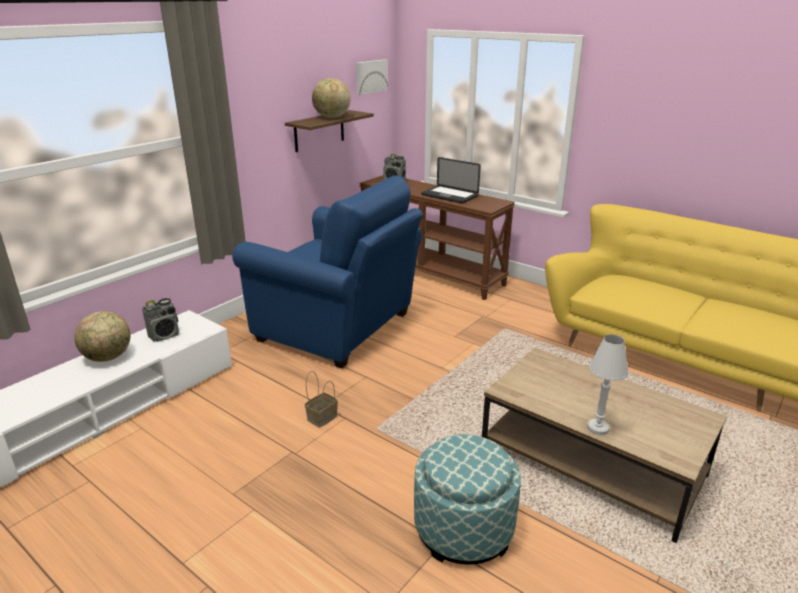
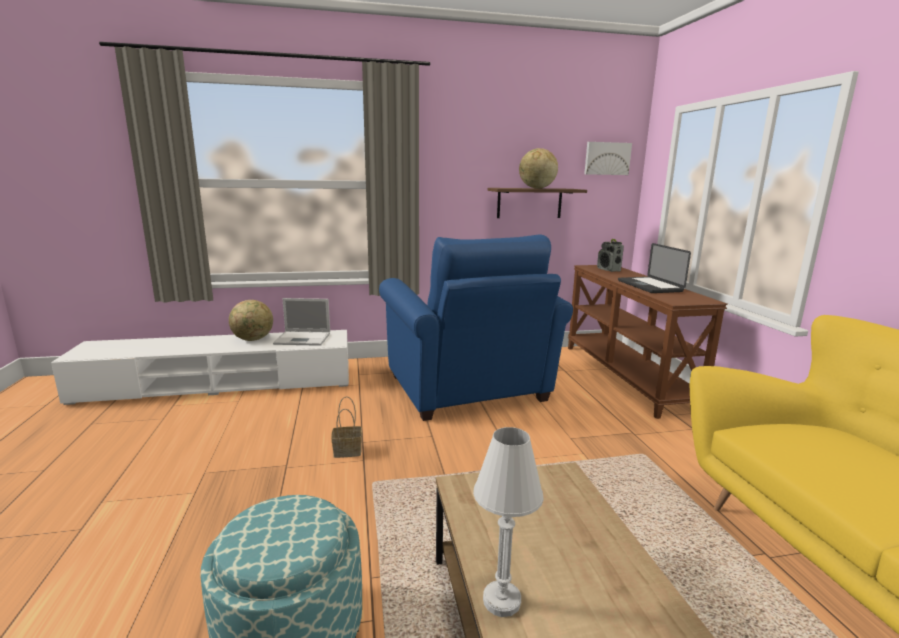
camera: 40 degrees right, 10 degrees down
(164, 336) = (304, 339): radio -> laptop

